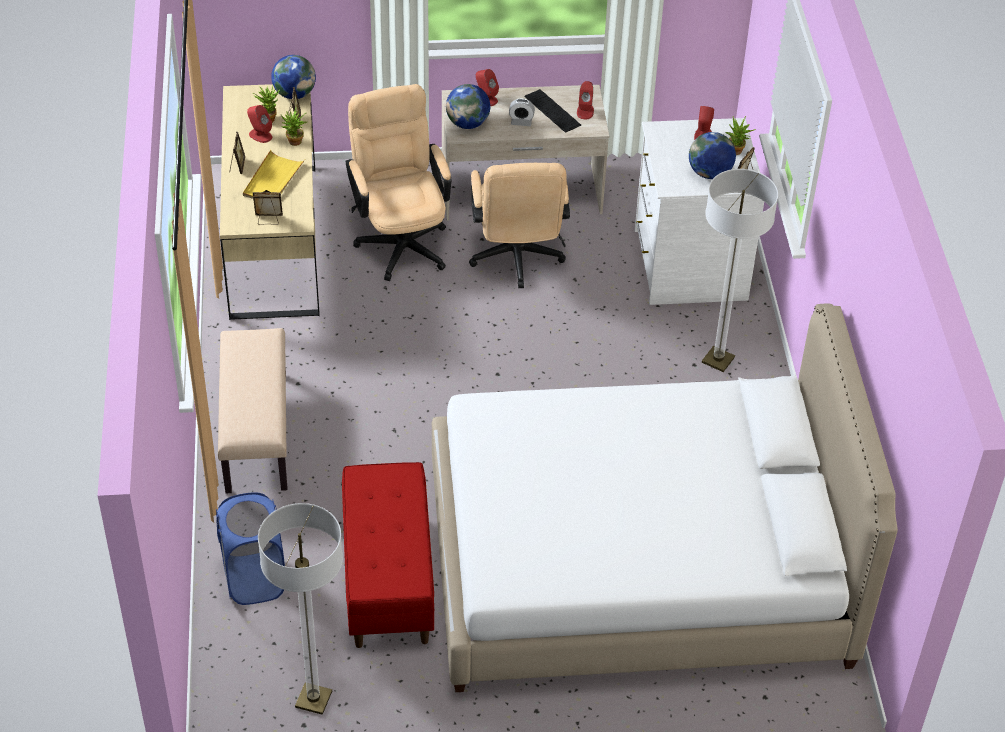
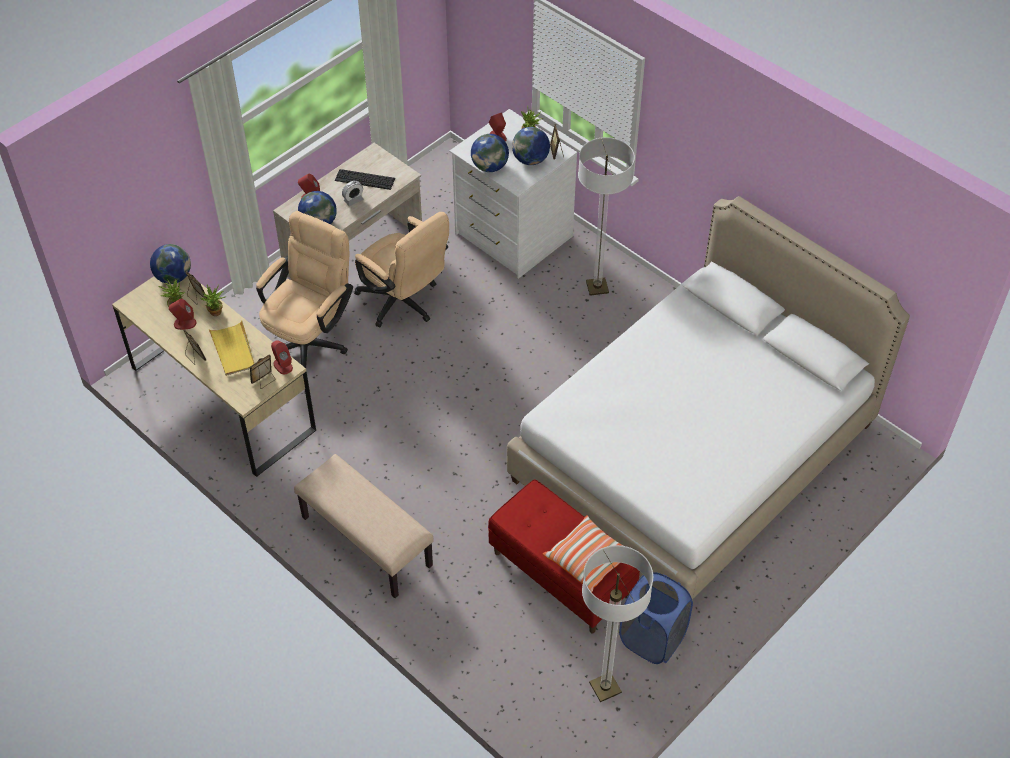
camera: 40 degrees left, 5 degrees up
(254, 579) = (479, 640): blue laundry basket -> blue laundry basket (652, 639)
(386, 560) = (587, 559): none -> pillow
(401, 240) = (311, 340): beige office chair -> beige office chair turned 90 degrees clockwise
(585, 111) = (386, 166): red speaker -> red speaker (283, 365)
(662, 157) = (490, 167): none -> globe

